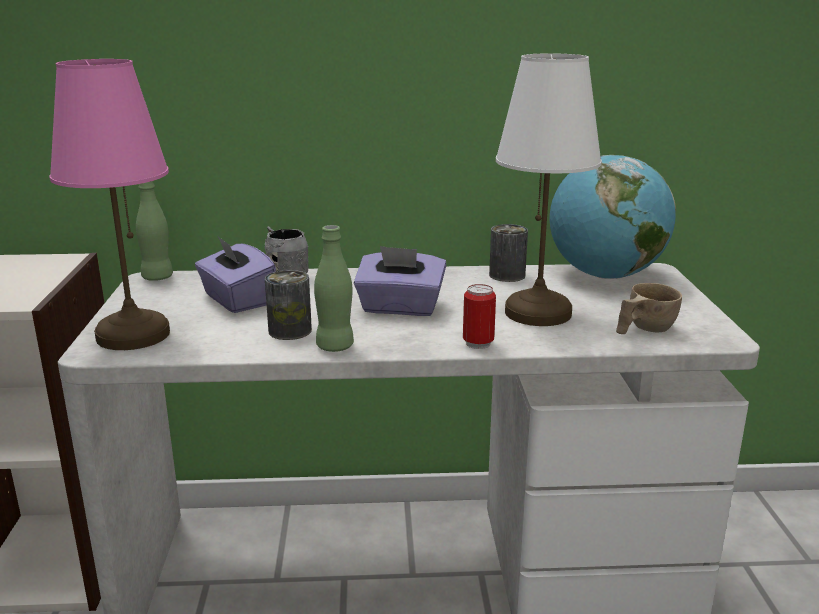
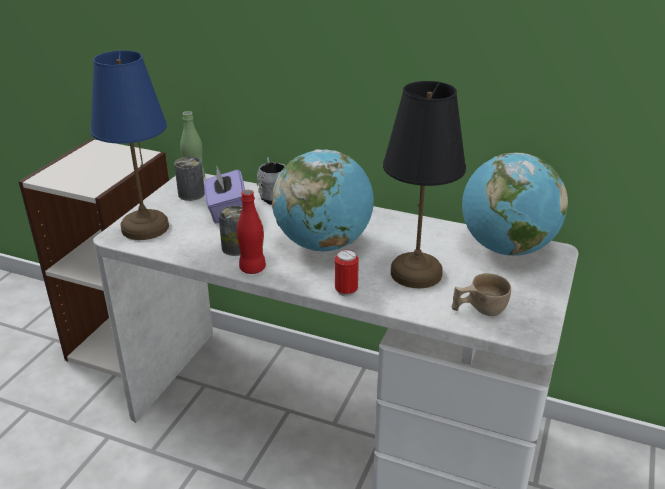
camera: 25 degrees right, 10 degrees up
(132, 336) = (144, 228): pink table lamp -> blue table lamp
(335, 346) = (252, 268): green bottle -> red bottle
(400, 308) = (324, 244): purple tissue box -> globe
(507, 275) = (429, 230): can -> can (191, 194)
(539, 313) = (417, 273): white table lamp -> black table lamp

